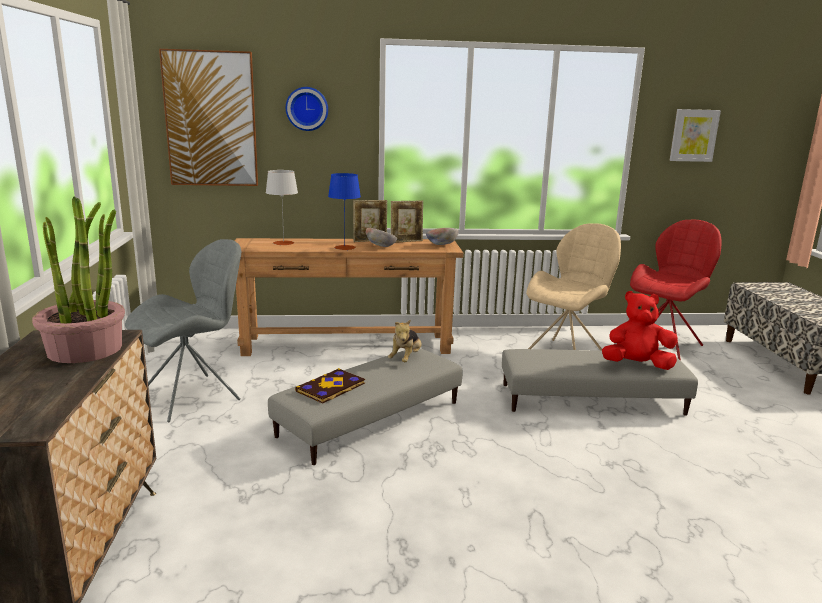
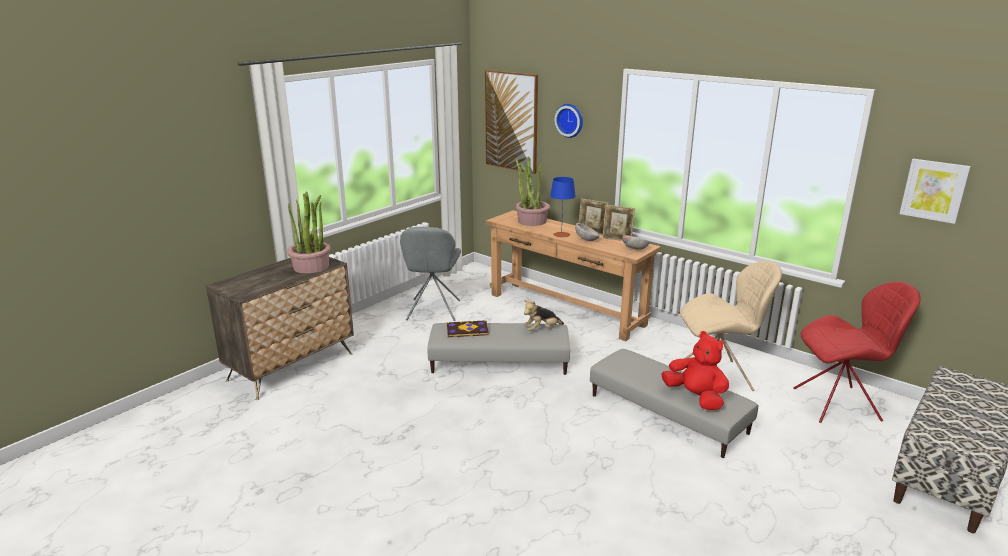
camera: 45 degrees right, 5 degrees up
(193, 396) = (433, 311): grey chair -> grey chair turned 90 degrees clockwise
(283, 243) = (531, 221): grey table lamp -> potted plant

